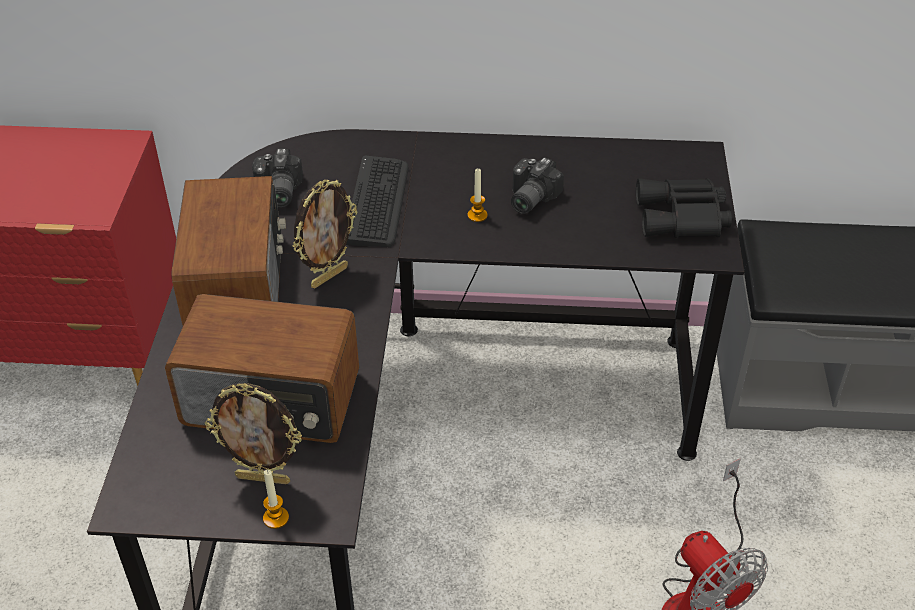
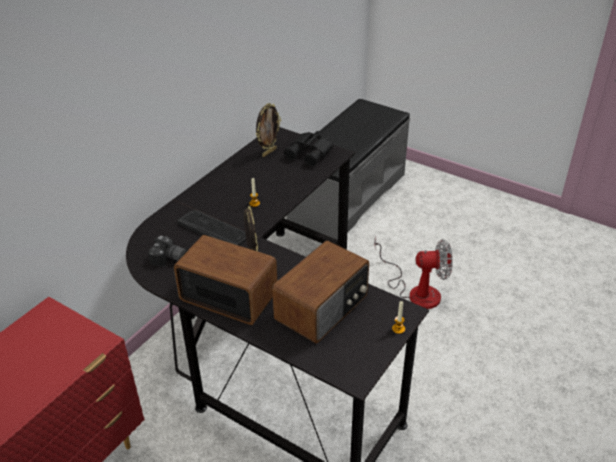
camera: 60 degrees left, 5 degrees down
(264, 478) = (371, 325): picture frame -> picture frame (269, 152)
(528, 198) = (257, 185): camera -> none

